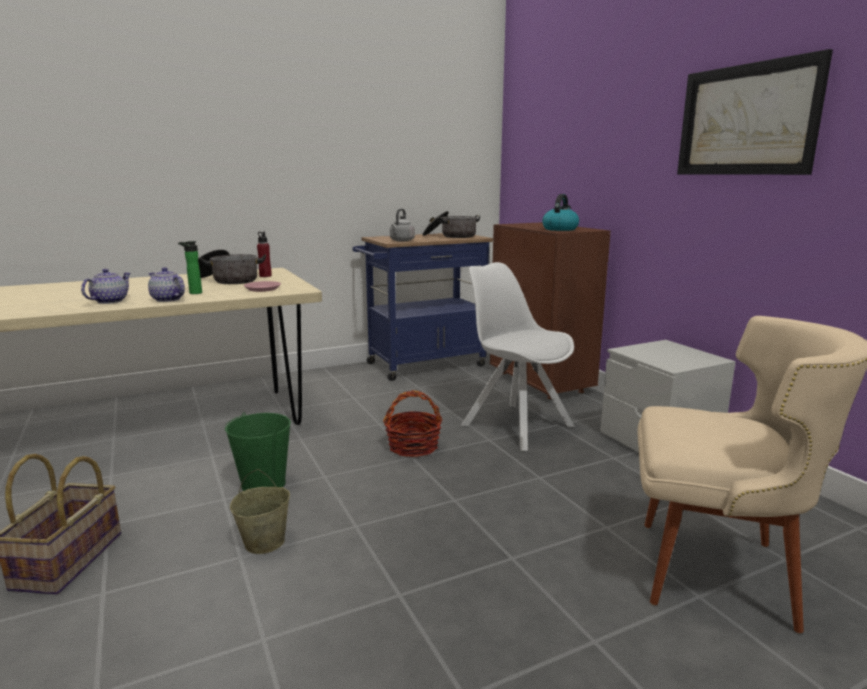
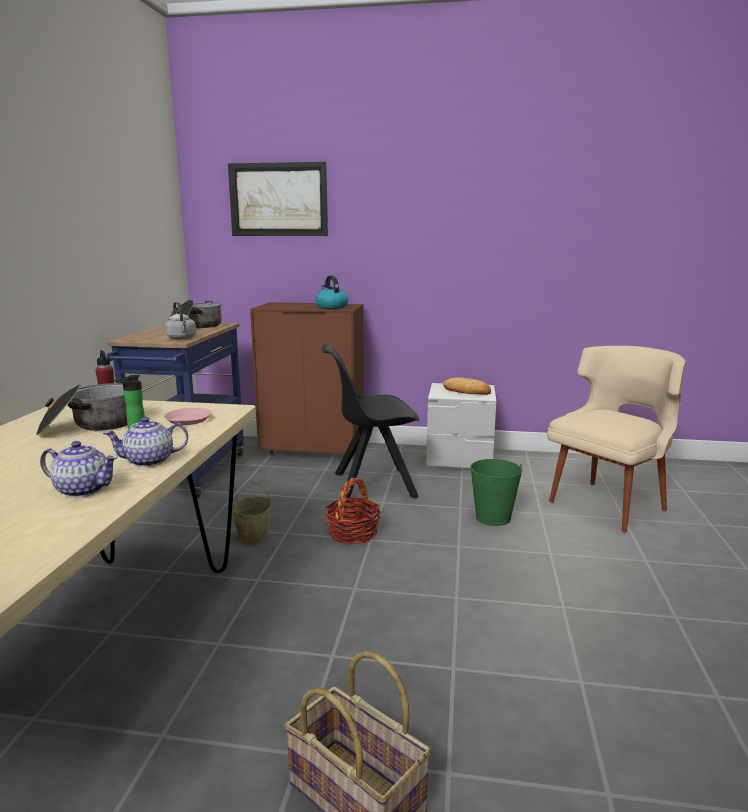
camera: 55 degrees left, 0 degrees up
(109, 301) = (83, 490): teapot -> teapot turned 135 degrees clockwise
(264, 484) = (330, 624): green bucket -> green bucket (492, 517)
(265, 542) = (440, 648): beige bucket -> beige bucket (253, 537)
(516, 425) = (372, 485): white chair -> black chair
(674, 356) = (466, 391): none -> bread
(746, 120) = (481, 220): picture -> picture (278, 200)

